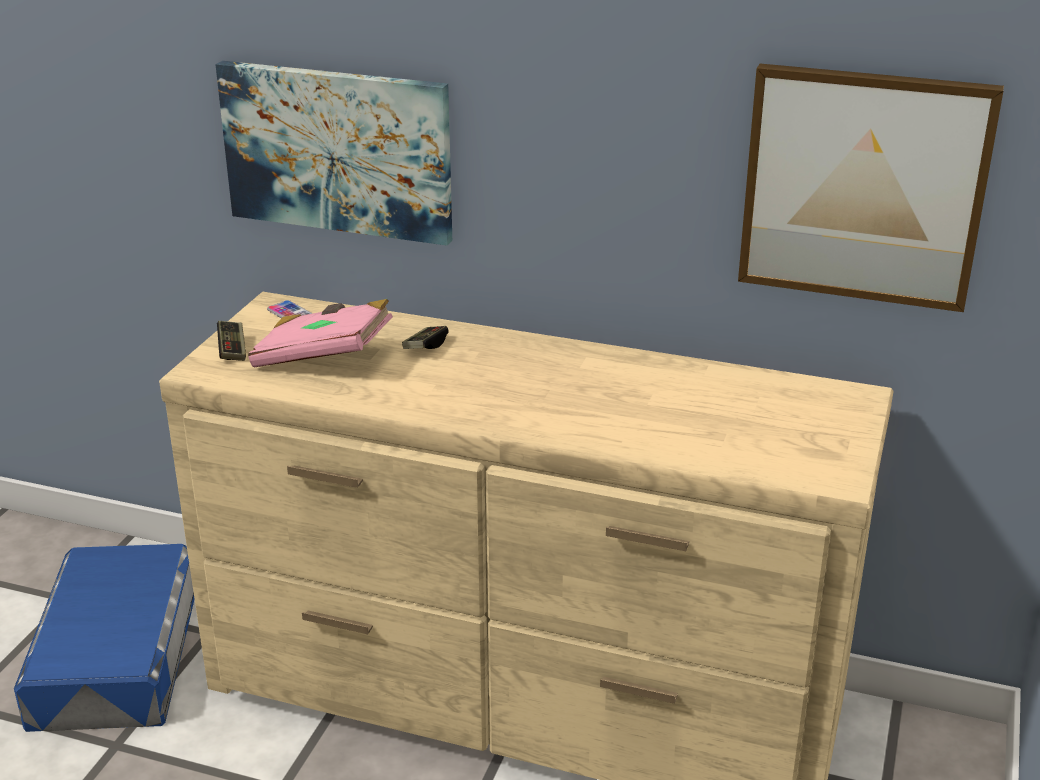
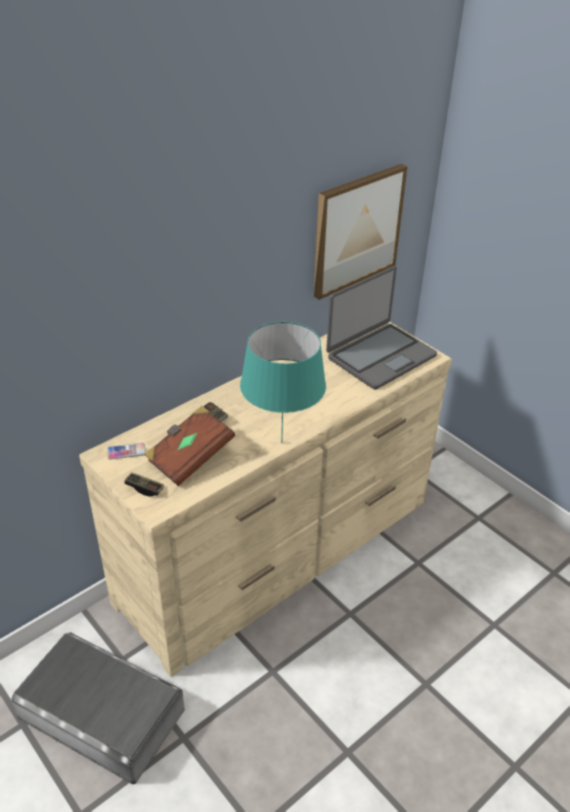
camera: 60 degrees left, 10 degrees up
(115, 653) = (101, 713): blue storage box -> grey storage box
(323, 358) = (190, 457): pink book -> brown book
(338, 150) = (114, 343): picture -> none
(426, 412) = (281, 442): none -> turquoise table lamp
(764, 431) = (380, 356): none -> laptop

